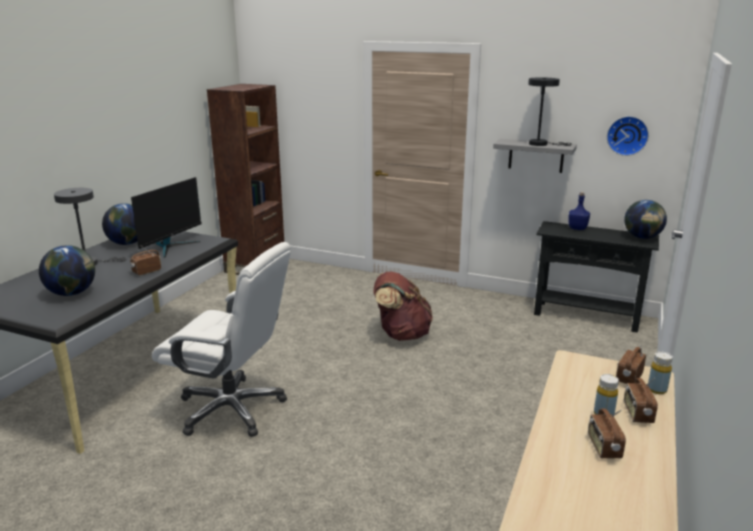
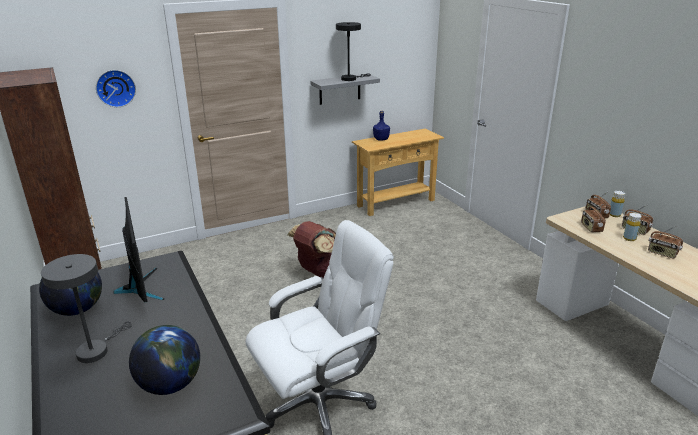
camera: 50 degrees left, 5 degrees up
(146, 271) = (185, 320): radio -> radio (591, 228)
(586, 316) = (396, 203): black console table -> beige console table
(627, 135) = (399, 60): wall clock -> wall clock (115, 88)
(642, 237) = (423, 133): globe -> none

